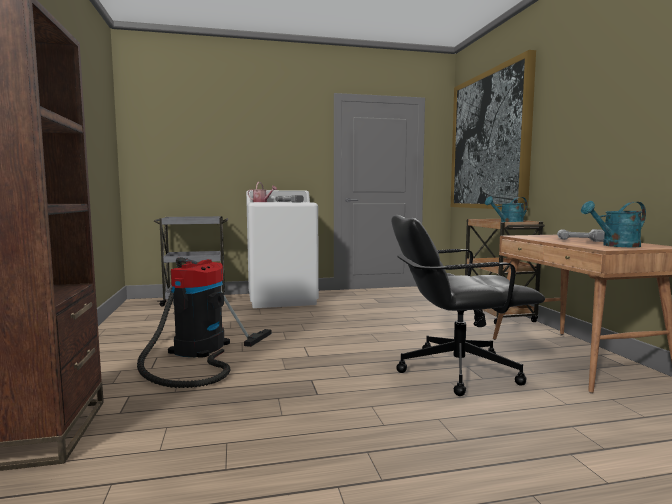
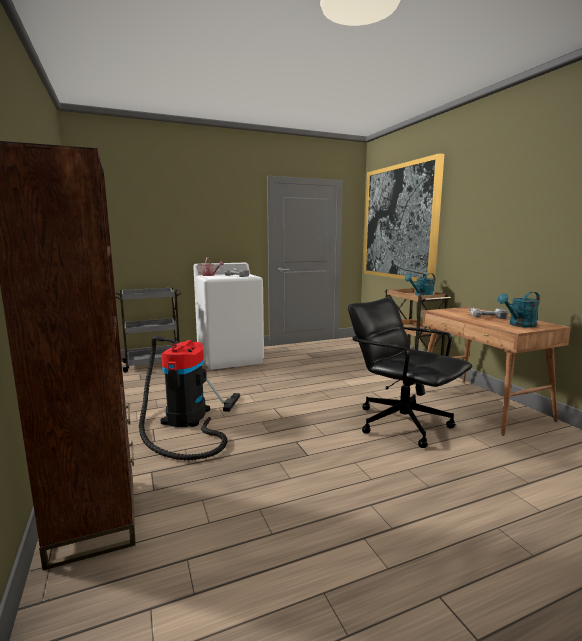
camera: 10 degrees left, 5 degrees up
(456, 371) = (402, 423): black office chair -> black office chair turned 60 degrees clockwise

